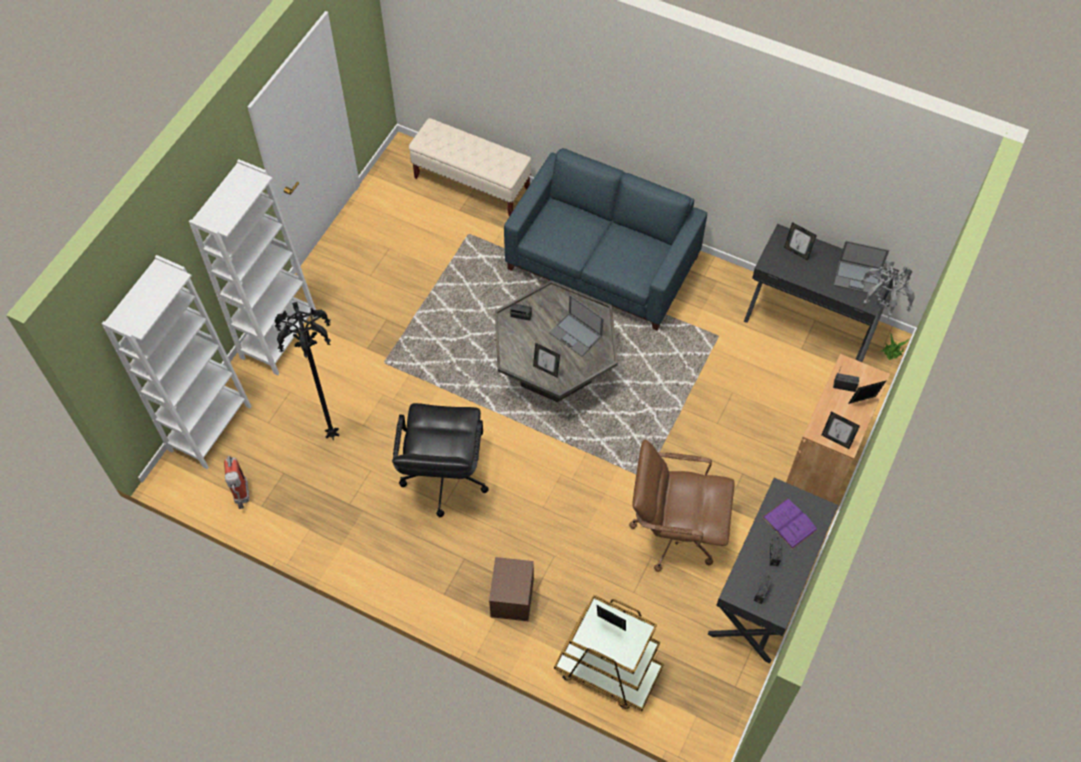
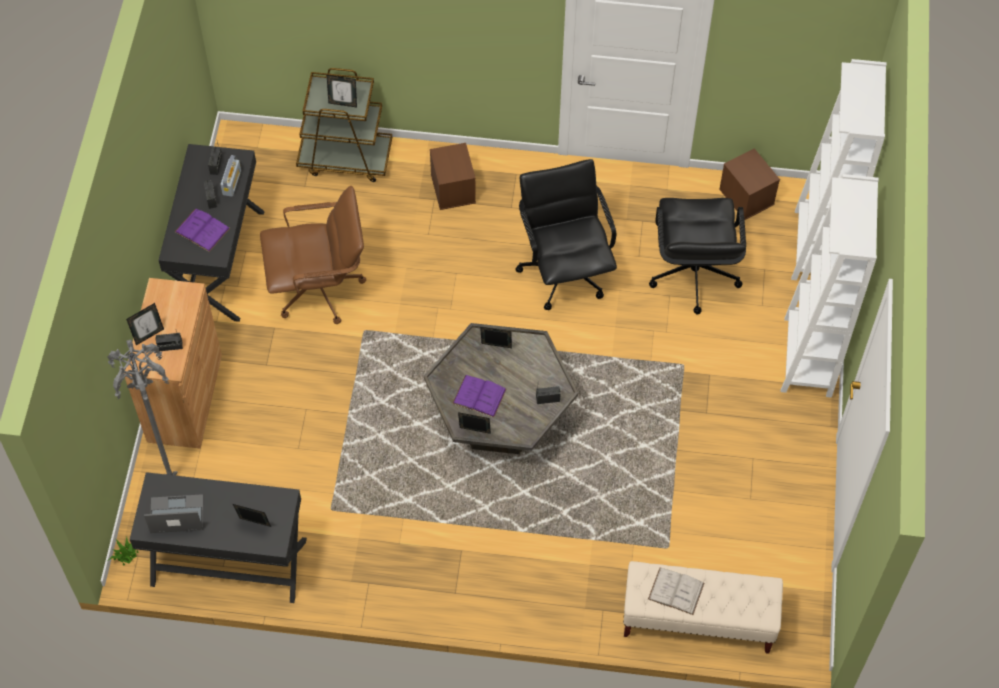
camera: 160 degrees right, 0 degrees up
(242, 497) = (745, 196): fire extinguisher -> brown storage box
(333, 436) = (693, 276): black floor lamp -> black office chair
(488, 156) = (676, 591): none -> white book
(576, 335) = (479, 396): laptop -> purple book
(603, 264) = (493, 559): blue sofa -> none
(749, 567) = (232, 182): none -> radio
(836, 440) = (170, 289): picture frame -> picture frame (474, 433)

